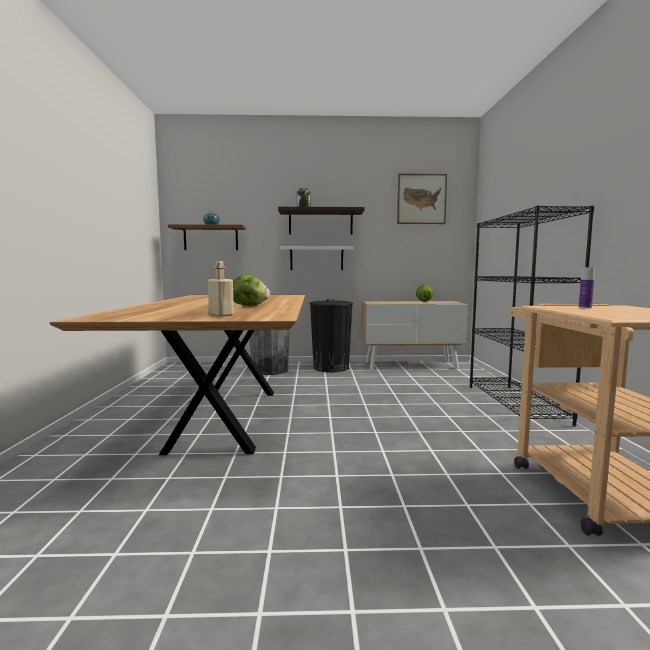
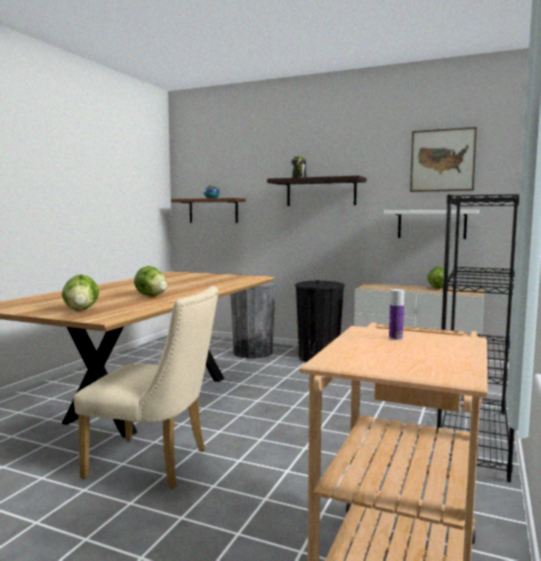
camera: 25 degrees right, 0 degrees up
(221, 315) = (81, 310): beige bottle -> lettuce
(314, 469) = (156, 464): none -> beige chair
(316, 258) = (316, 232): white shelf -> white shelf (431, 224)

